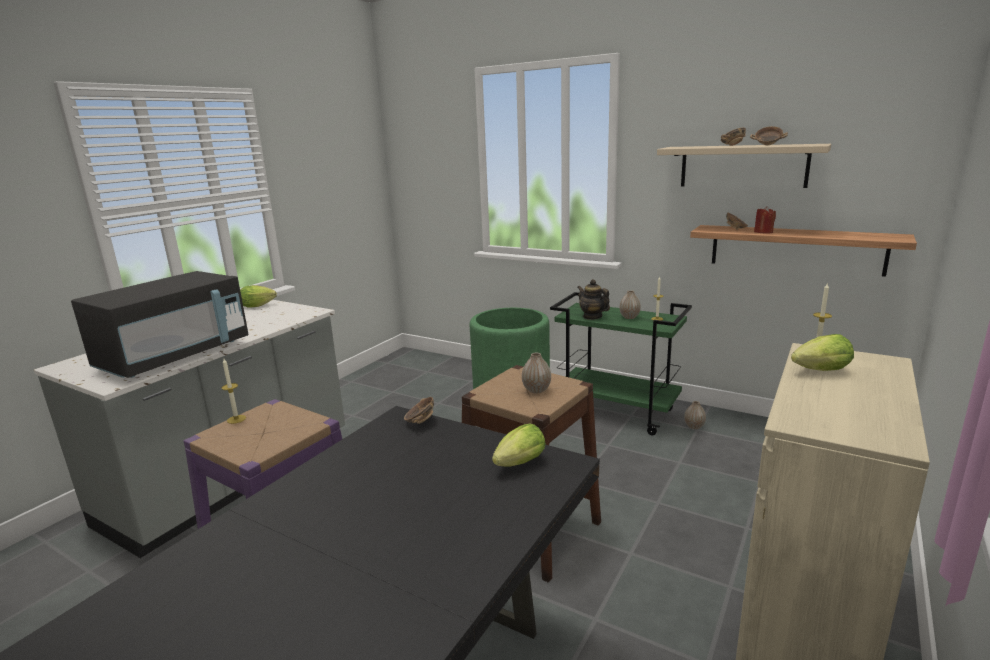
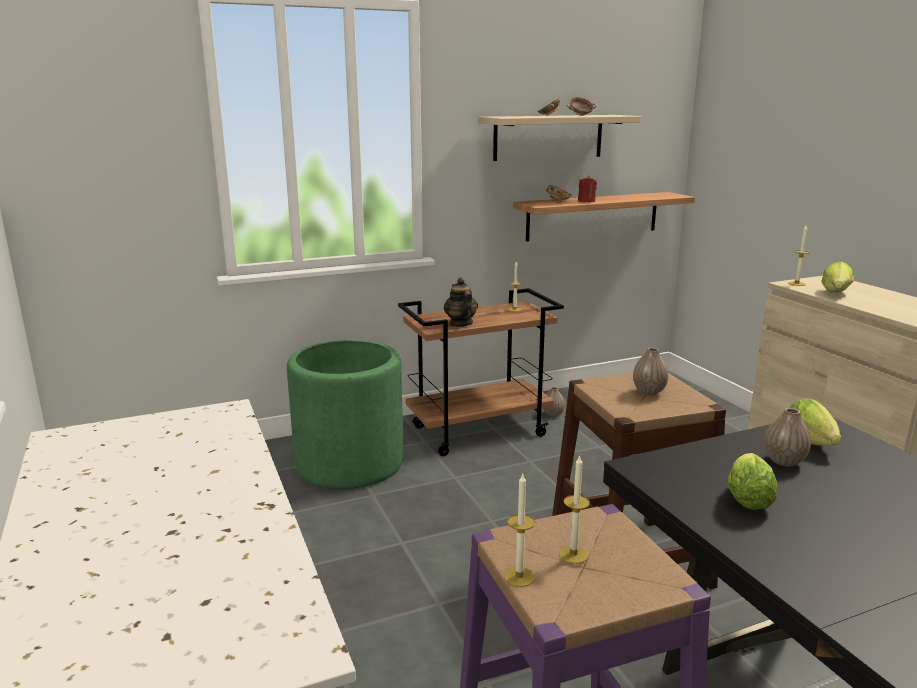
camera: 55 degrees left, 0 degrees up
(175, 356) = (240, 560): black microwave -> none
(259, 306) = (79, 443): lettuce -> lettuce (747, 497)
(270, 426) = (573, 554): none -> candle
(420, 421) = (668, 459): bowl -> none
(592, 317) = (460, 323): teapot -> teapot turned 75 degrees clockwise
(618, 412) = (479, 431): green cart -> brown cart
(629, 317) = (491, 314): vase -> vase (784, 461)

